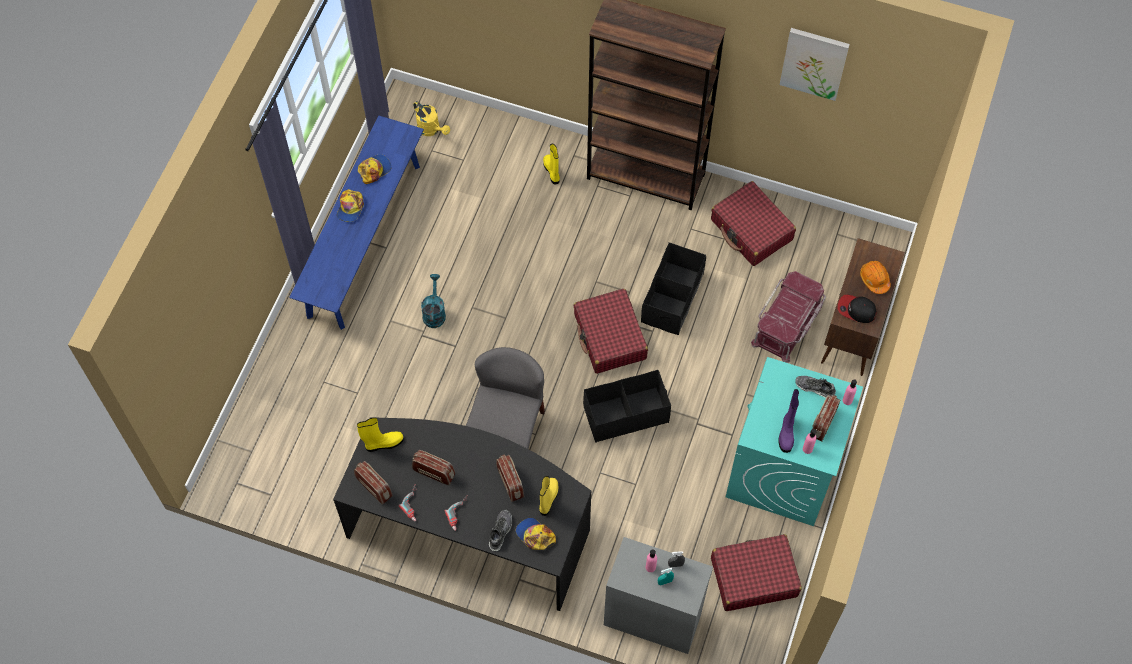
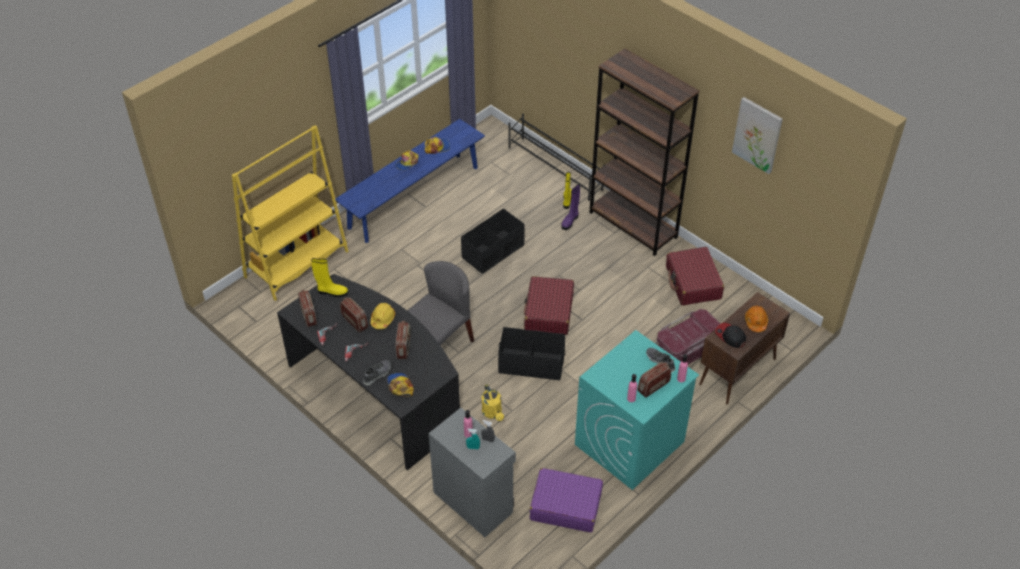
camera: 25 degrees right, 15 degrees down
(274, 394) = (297, 264): none -> yellow bookcase
(431, 130) = (498, 150): yellow watering can -> yellow watering can (493, 413)
(434, 312) = (434, 254): turquoise watering can -> none
(464, 455) = (382, 319): none -> yellow hard hat
(514, 131) = (555, 169): none -> black shoe rack
(548, 499) = (424, 367): yellow boot -> none
(672, 298) = (609, 304): black storage box -> black storage box (493, 251)
(753, 577) = (565, 506): red suitcase -> purple suitcase
(786, 433) = (621, 382): purple boot -> purple boot (570, 221)

